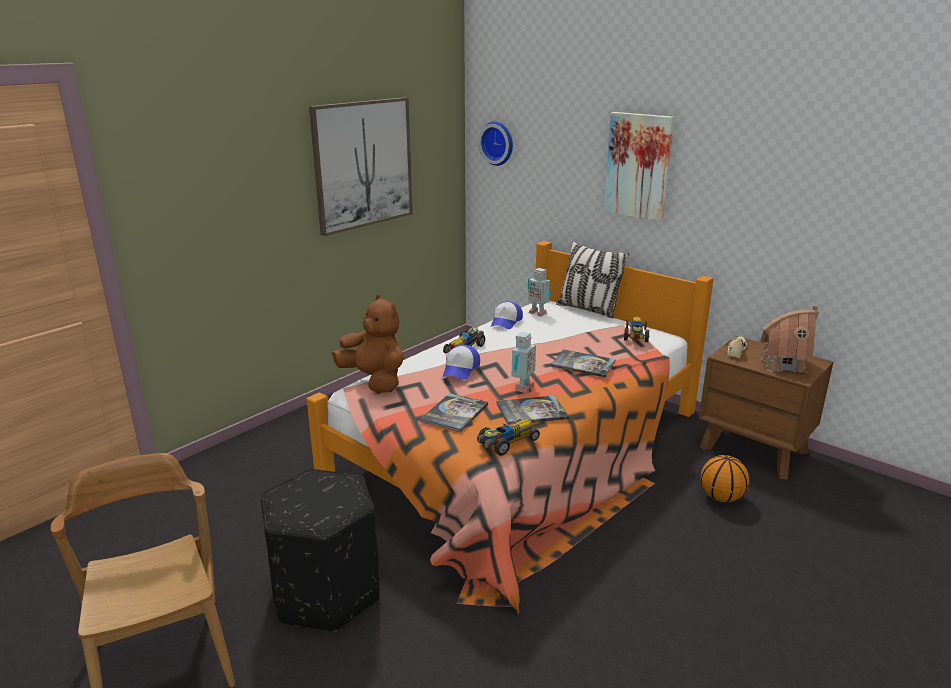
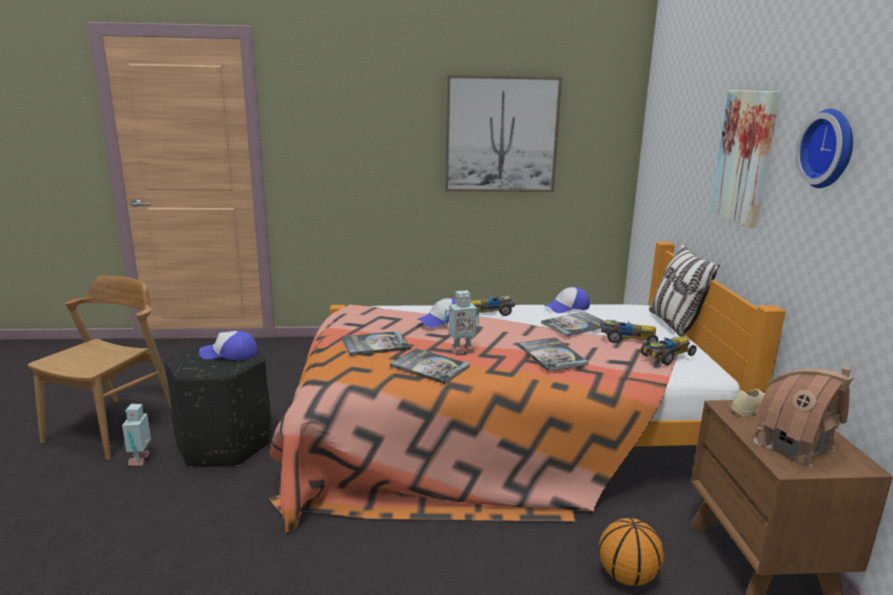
camera: 45 degrees right, 5 degrees down
(326, 489) = (229, 354): none -> cap
(374, 380) = (376, 307): brown plush toy -> none
(498, 143) = (658, 132): wall clock -> wall clock (830, 149)
(506, 443) = (362, 376): toy car -> toy car (627, 339)
(538, 313) = (613, 311): toy robot -> toy robot (141, 459)
(545, 334) = (575, 325): none -> book

